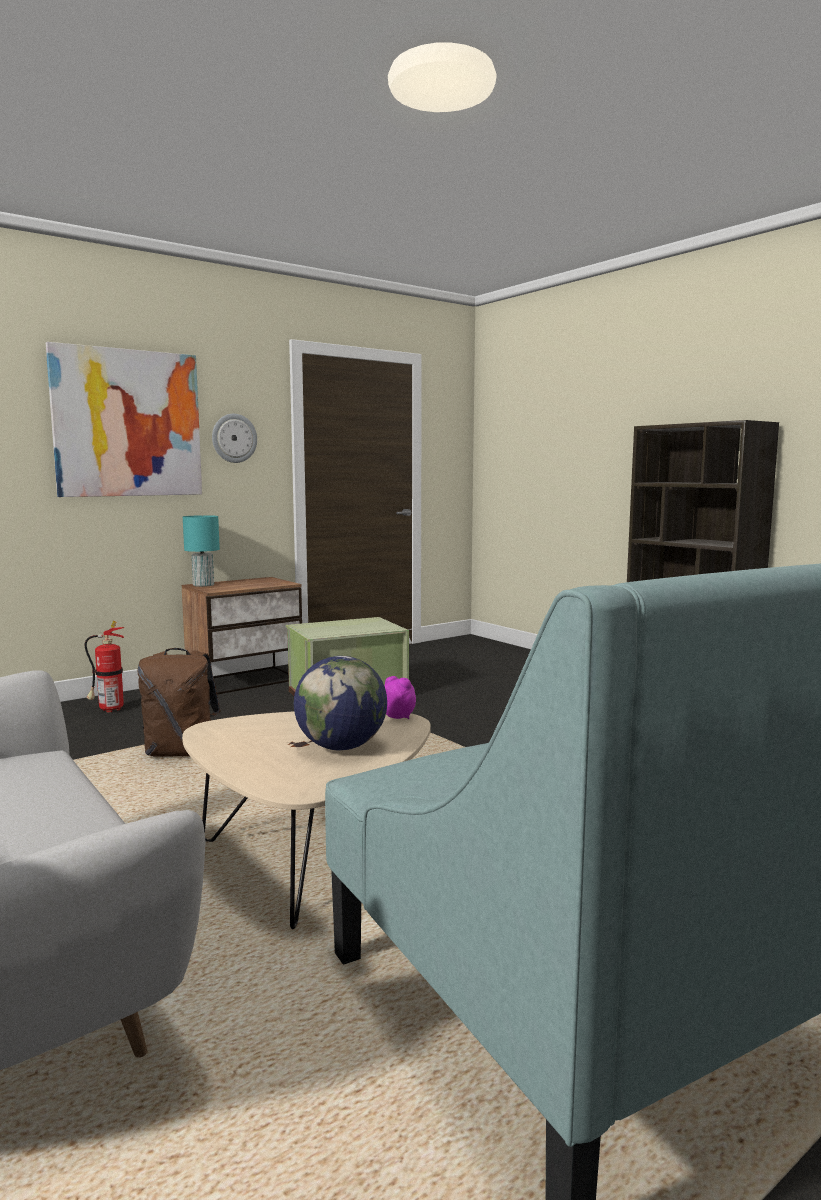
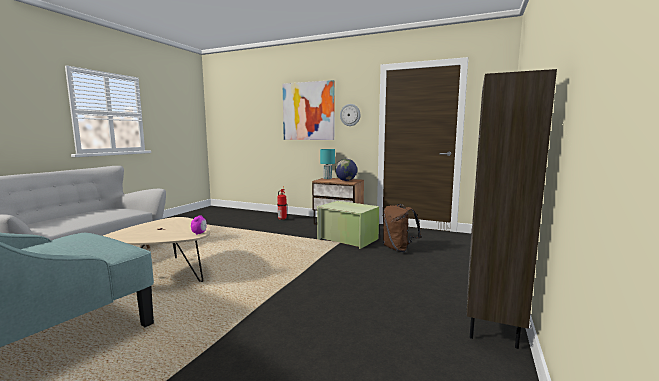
camera: 60 degrees right, 0 degrees up
(181, 753) = (250, 236): brown backpack -> brown backpack (398, 249)
(341, 747) = (157, 233): globe -> globe (346, 180)

